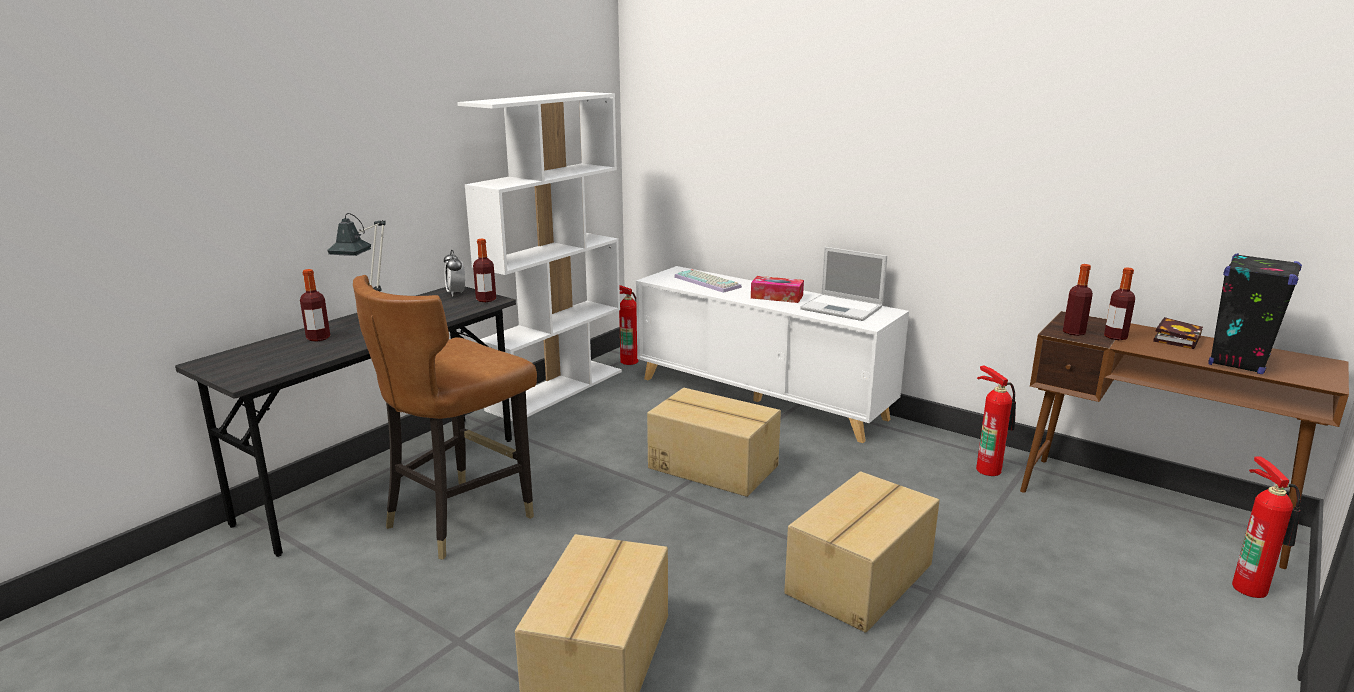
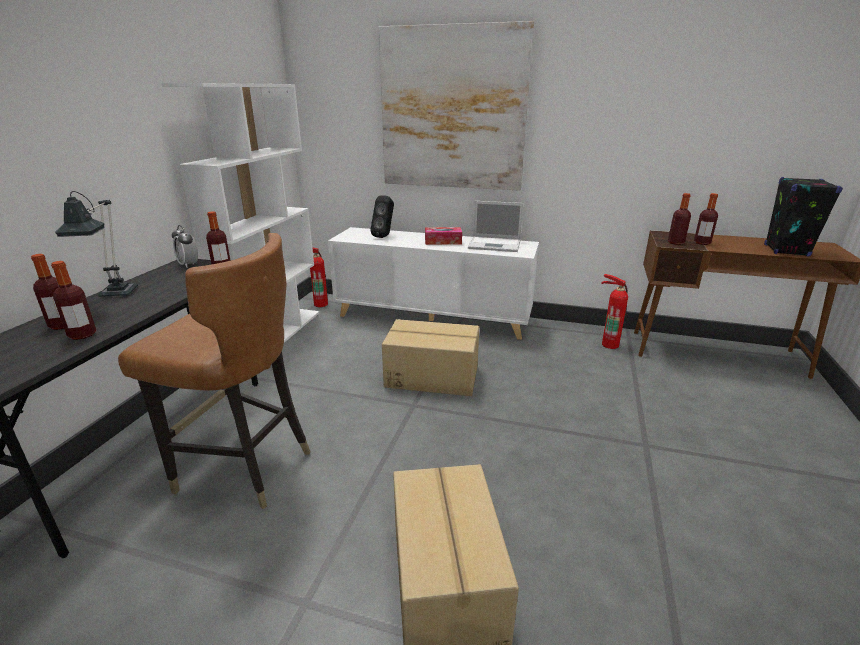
camera: 20 degrees left, 5 degrees up
(330, 349) = (82, 335): none -> bottle
(459, 518) = (244, 467): brown chair -> brown chair turned 90 degrees counterclockwise
(708, 282) = (385, 236): keyboard -> black speaker
(805, 129) = (452, 110): none -> picture
(861, 579) = (593, 446): cardboard box -> none
(1176, 338) = (734, 239): book -> none
(1250, 587) = (807, 394): fire extinguisher -> none

